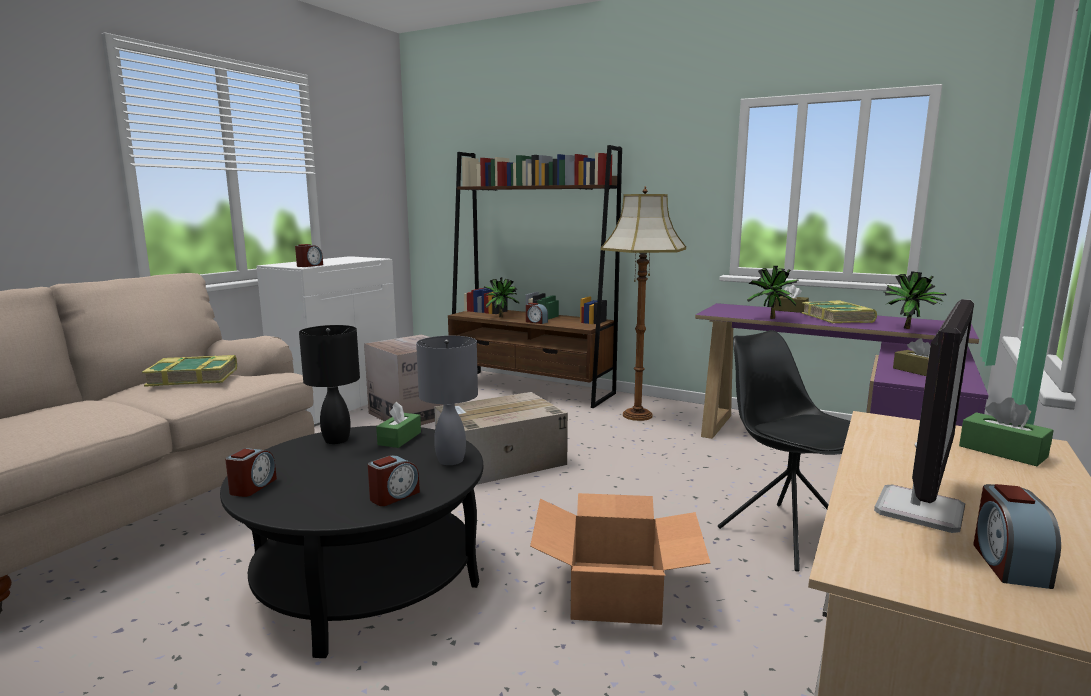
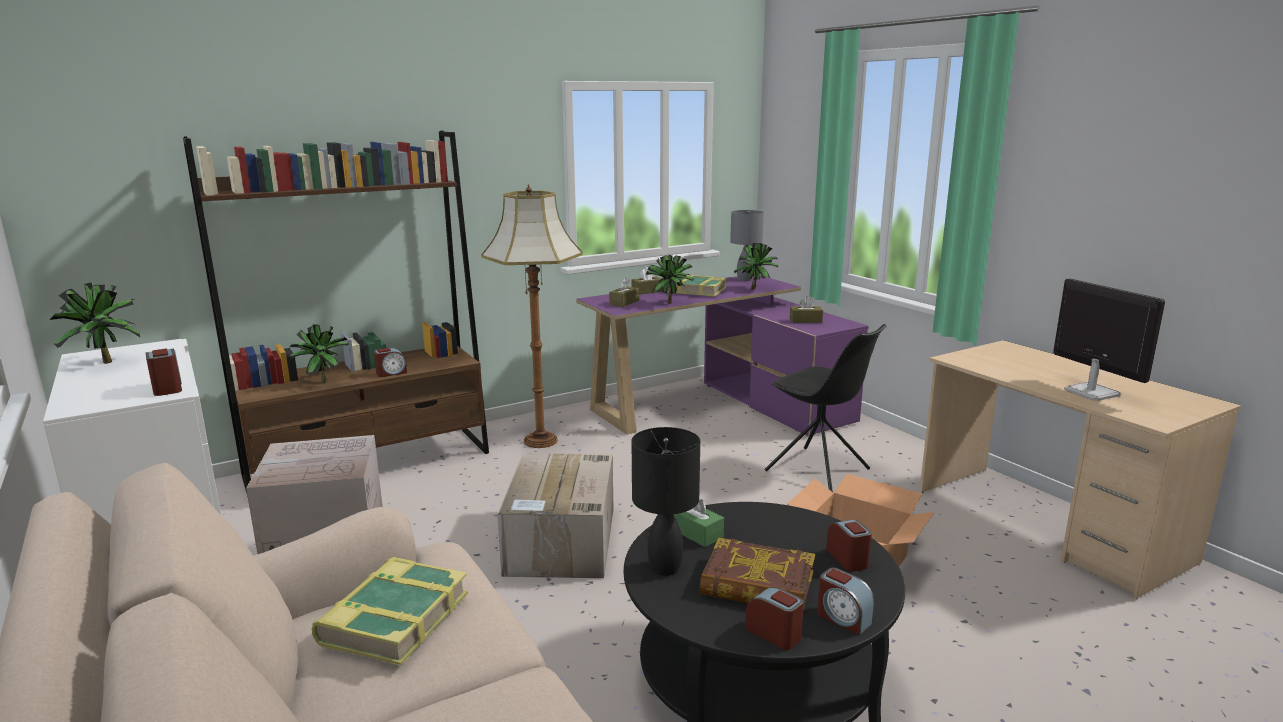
camera: 60 degrees left, 5 degrees up
(326, 470) = (757, 585): none -> book
(338, 259) = (105, 364): none -> potted plant
(450, 460) = (780, 519): grey table lamp -> grey table lamp (745, 279)
(737, 311) = (624, 302): none -> brown tissue box
(784, 534) = (819, 471): black chair -> black chair turned 135 degrees counterclockwise
(1002, 451) = (1016, 354): green tissue box -> none
(1008, 563) = (1150, 398): alarm clock -> alarm clock (843, 618)

